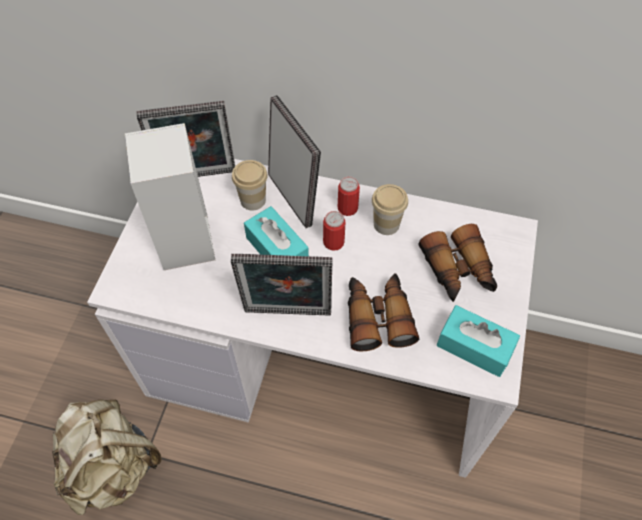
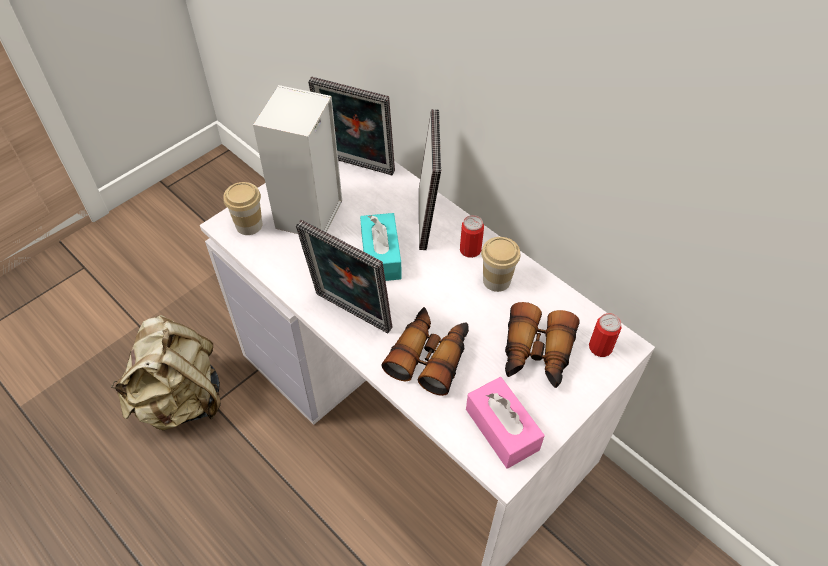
camera: 30 degrees right, 5 degrees down
(253, 200) = (390, 205): cup -> cup (249, 225)
(333, 242) = (436, 273): can -> can (600, 347)
(474, 347) = (502, 429): turquoise tissue box -> pink tissue box

